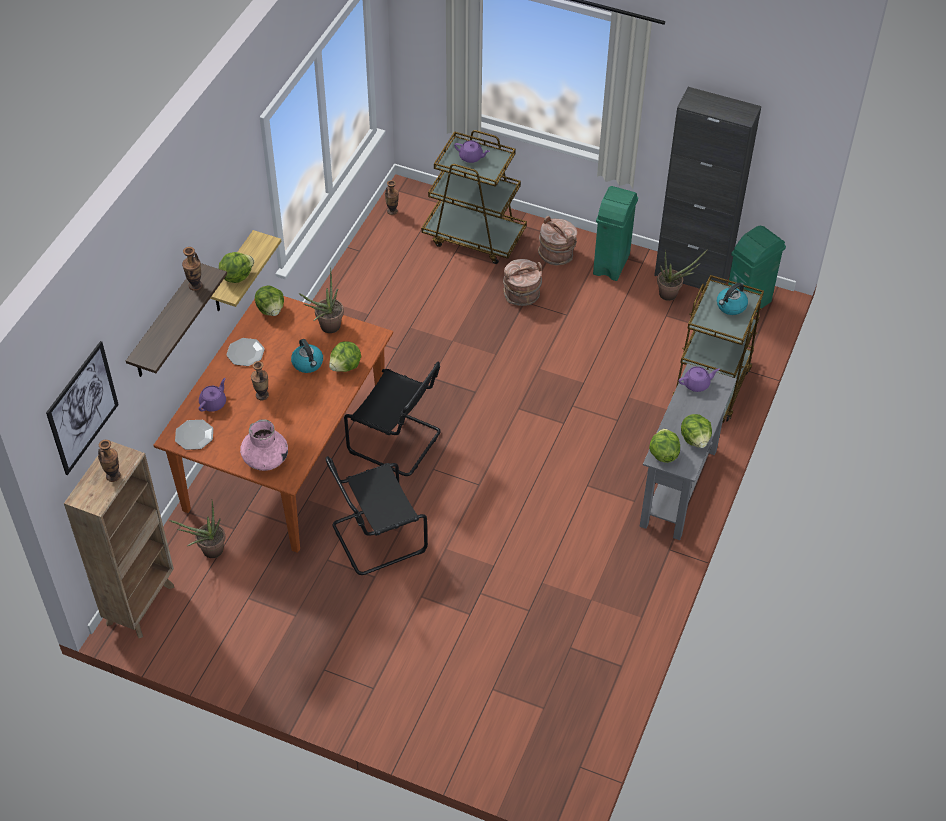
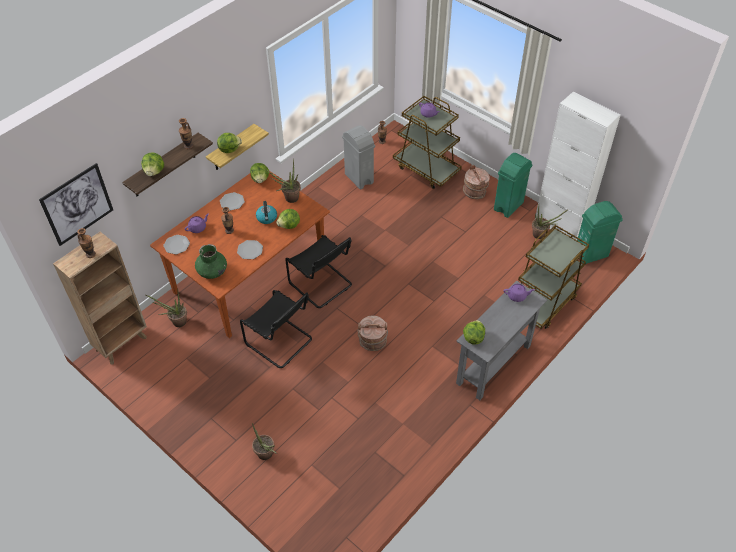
camera: 20 degrees right, 0 degrees up
(265, 459) = (212, 271): pink vase -> green vase
(305, 415) = (250, 250): none -> plate
(375, 538) = (281, 342): black chair -> black chair turned 135 degrees counterclockwise
(382, 274) = (359, 178): none -> grey trash can
(426, 696) = (267, 456): none -> potted plant
(521, 295) = (441, 212): brown bucket -> brown bucket (372, 342)
(692, 275) = (560, 226): black cabinet -> white cabinet
(695, 439) = (500, 333): lettuce -> lettuce (154, 172)
(730, 306) = (562, 249): kettle -> none

